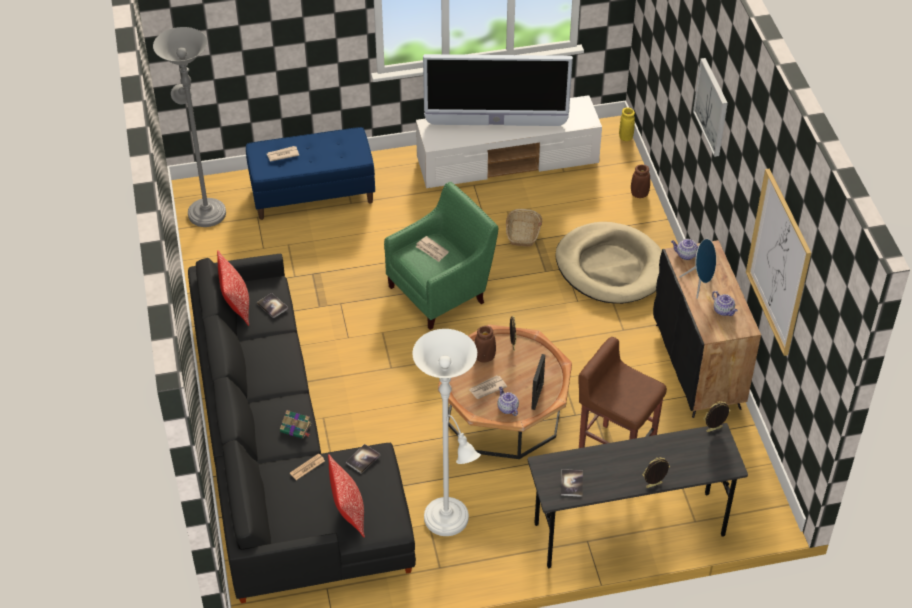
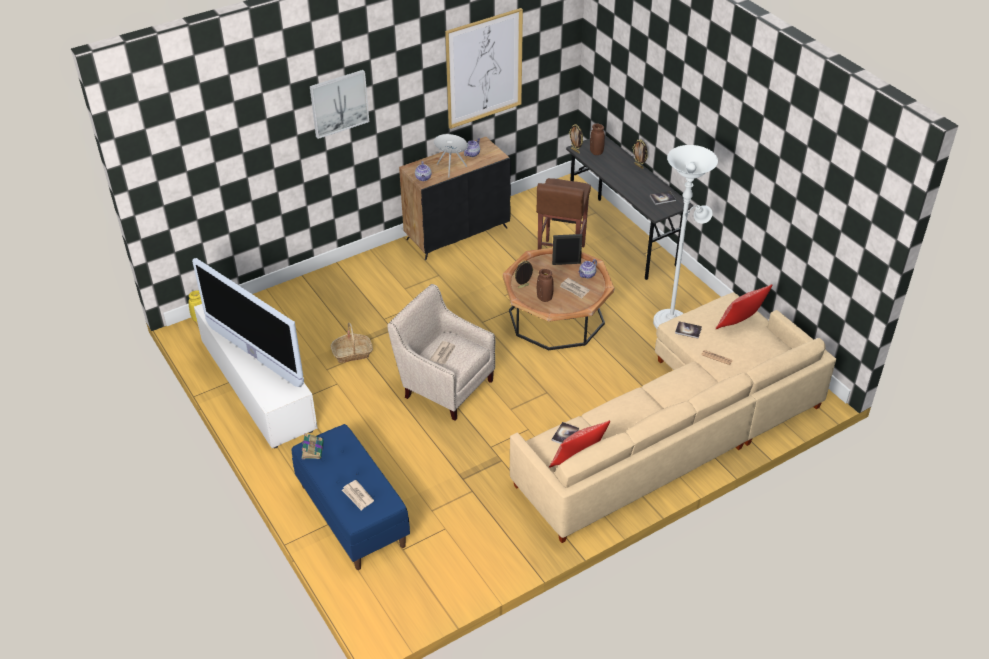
camera: 110 degrees left, 5 degrees down
(205, 210) = (410, 599): grey floor lamp -> none
(282, 458) = (678, 429): black sofa -> beige sofa
(296, 428) = (685, 375): book -> book (312, 449)
(442, 291) = (444, 385): green armchair -> beige armchair
(496, 124) = (254, 356): television -> television turned 150 degrees clockwise
(610, 267) = (372, 295): beige dog bed -> none
(639, 194) = (276, 296): brown vase -> brown vase (596, 152)

